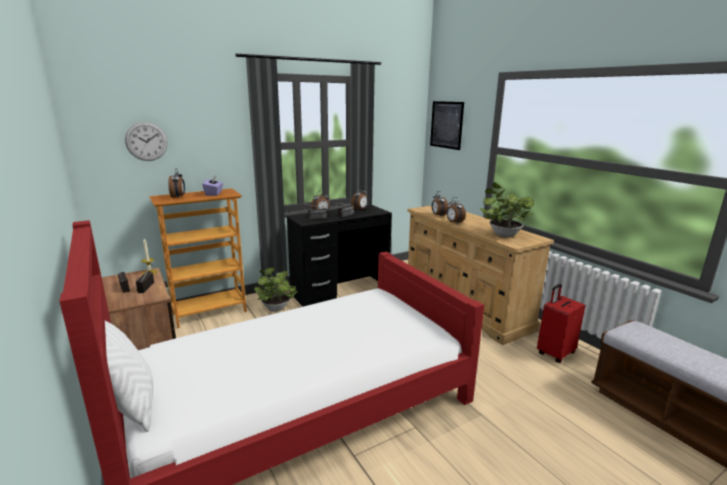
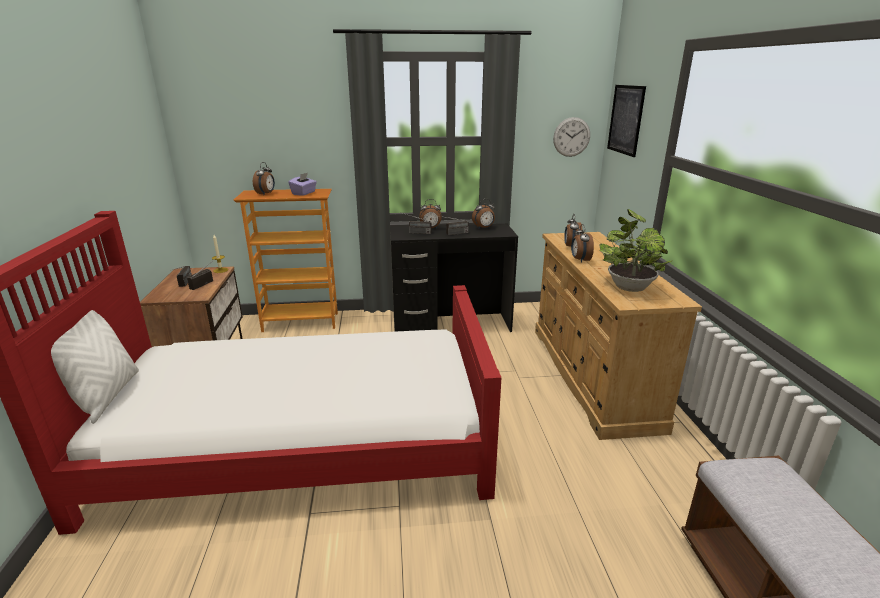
camera: 25 degrees right, 5 degrees up
(146, 141) = (242, 131): wall clock -> wall clock (571, 137)
(277, 309) = (366, 332): potted plant -> none
(554, 353) = (669, 472): red suitcase -> none

